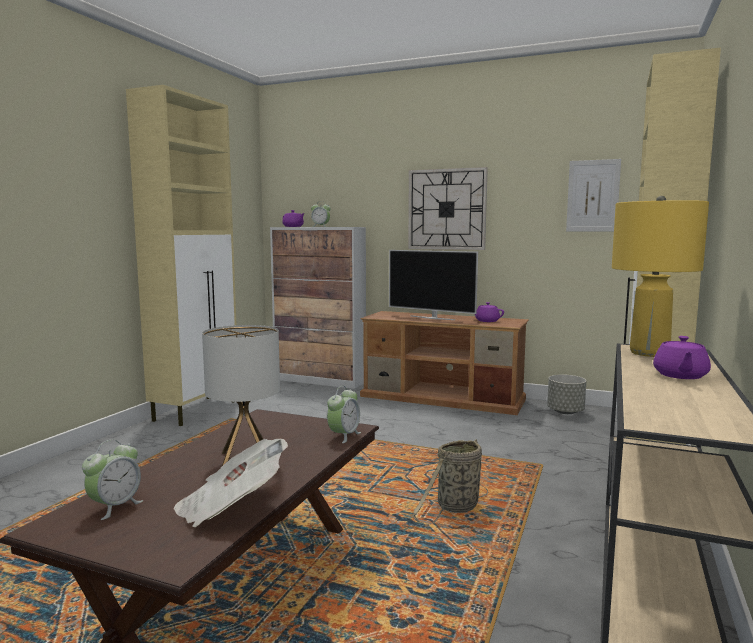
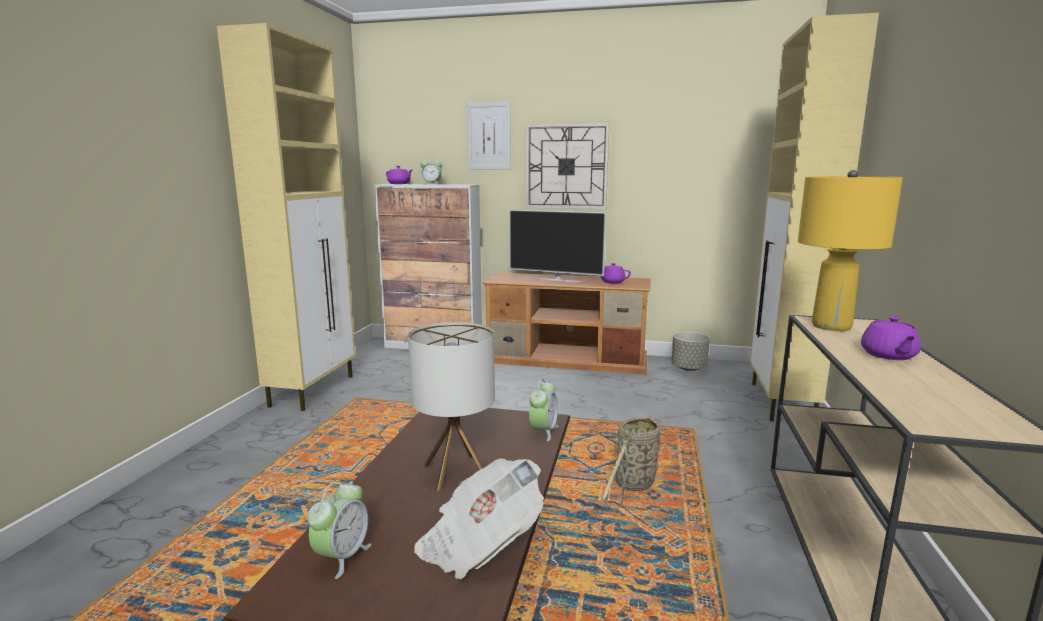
camera: 10 degrees left, 5 degrees up
(593, 196) = (715, 155): picture -> picture (489, 136)

